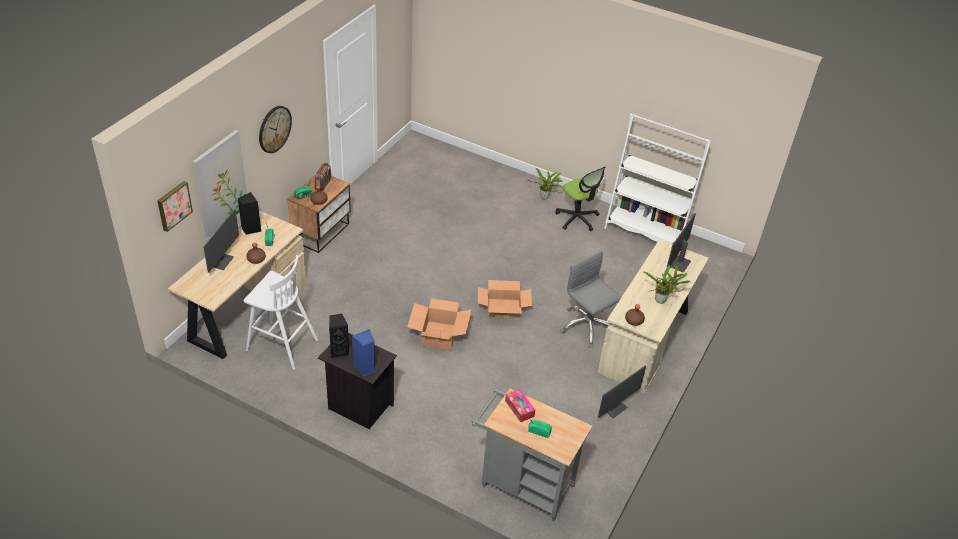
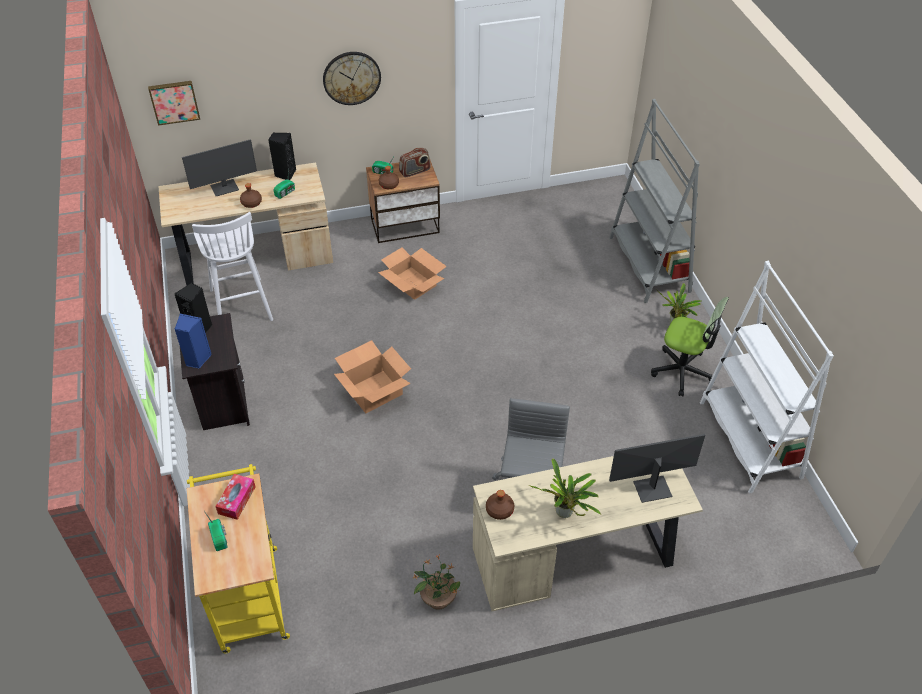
camera: 50 degrees right, 5 degrees up
(220, 183) = (253, 106): picture -> none
(490, 173) = (649, 264): none -> grey bookcase
(503, 307) = (471, 409): cardboard box -> cardboard box (413, 283)
(522, 484) = (249, 592): grey cart -> yellow cart
(577, 218) = (682, 371): office chair -> office chair turned 75 degrees counterclockwise
(614, 408) = (437, 599): monitor -> potted plant

